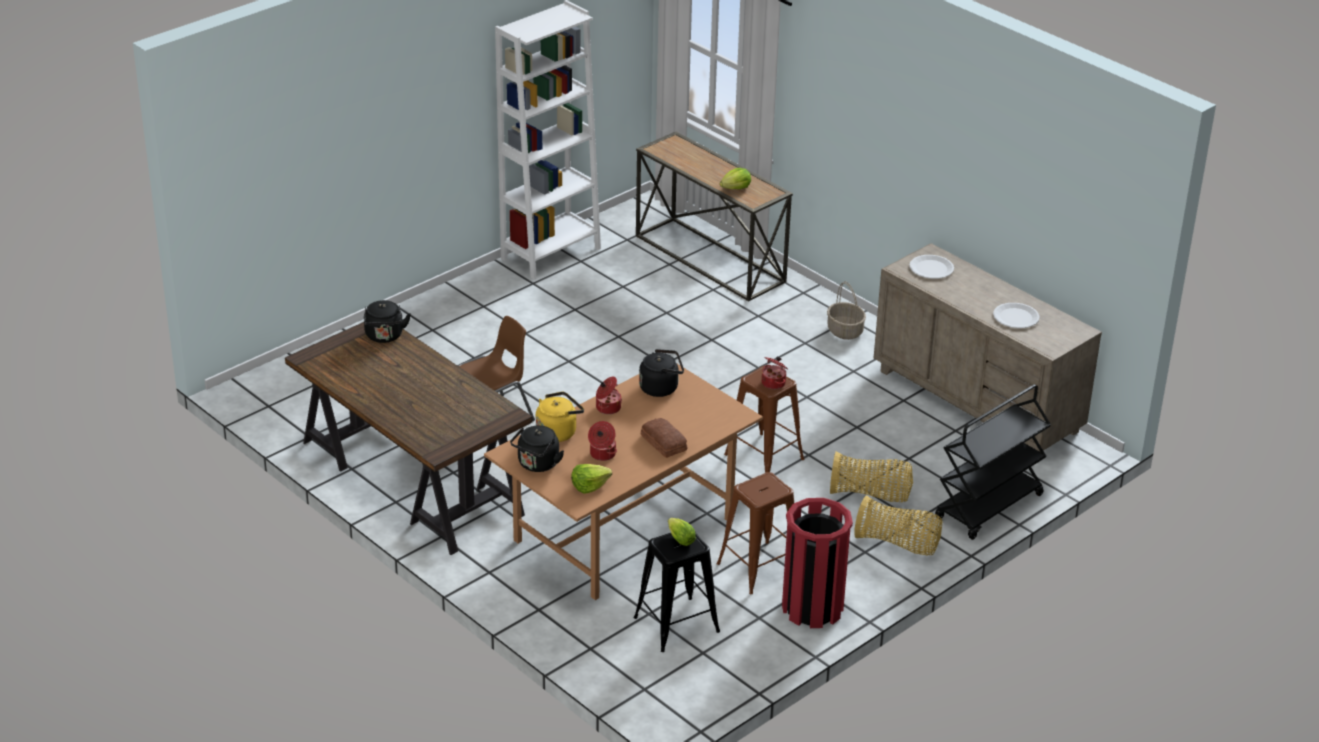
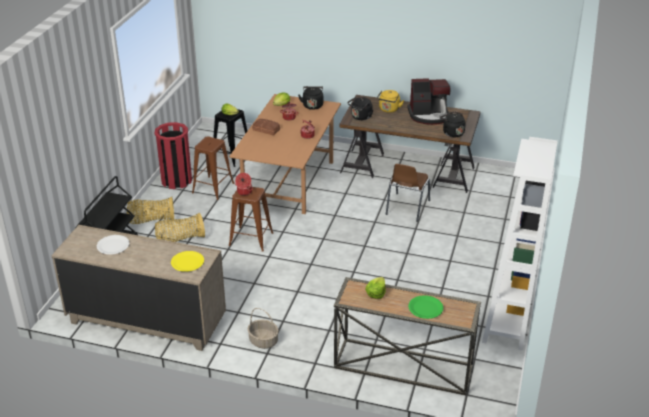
camera: 150 degrees right, 0 degrees up
(374, 378) = (429, 115): none -> coffee machine
(558, 432) = (318, 119): yellow kettle -> yellow kettle (389, 110)
(661, 388) = (292, 152): black kettle -> black kettle (360, 117)
(700, 160) = (425, 308): none -> green plate
(931, 268) = (187, 262): white plate -> yellow plate

